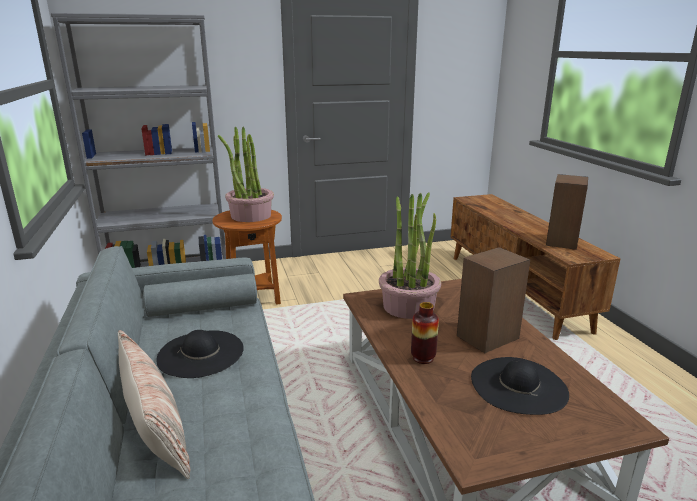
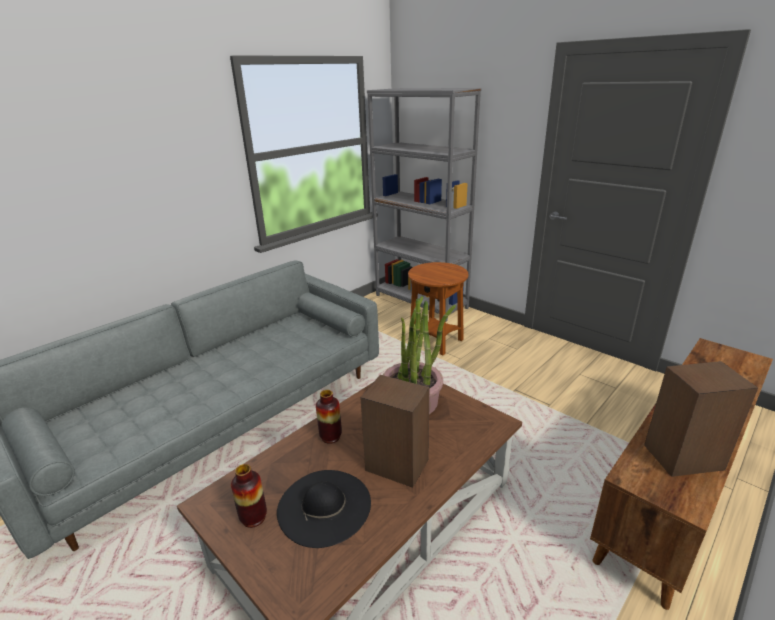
camera: 60 degrees right, 5 degrees up
(154, 426) = (199, 366): pillow -> none
(201, 353) = (275, 347): black hat -> none
(250, 216) = (442, 272): potted plant -> none
(513, 430) = (253, 518): none -> vase

